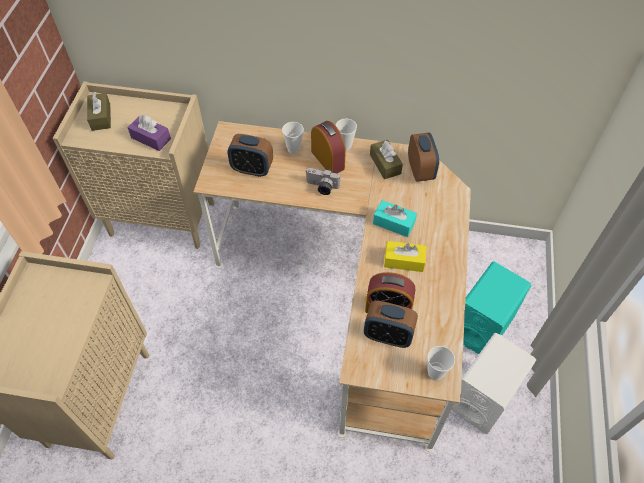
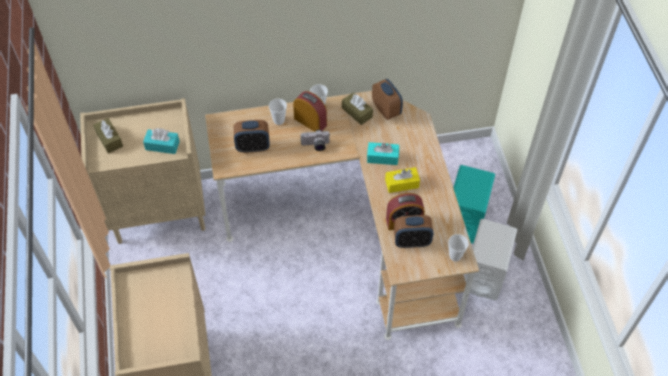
camera: 20 degrees left, 0 degrees up
(151, 138) = (162, 145): purple tissue box -> turquoise tissue box

